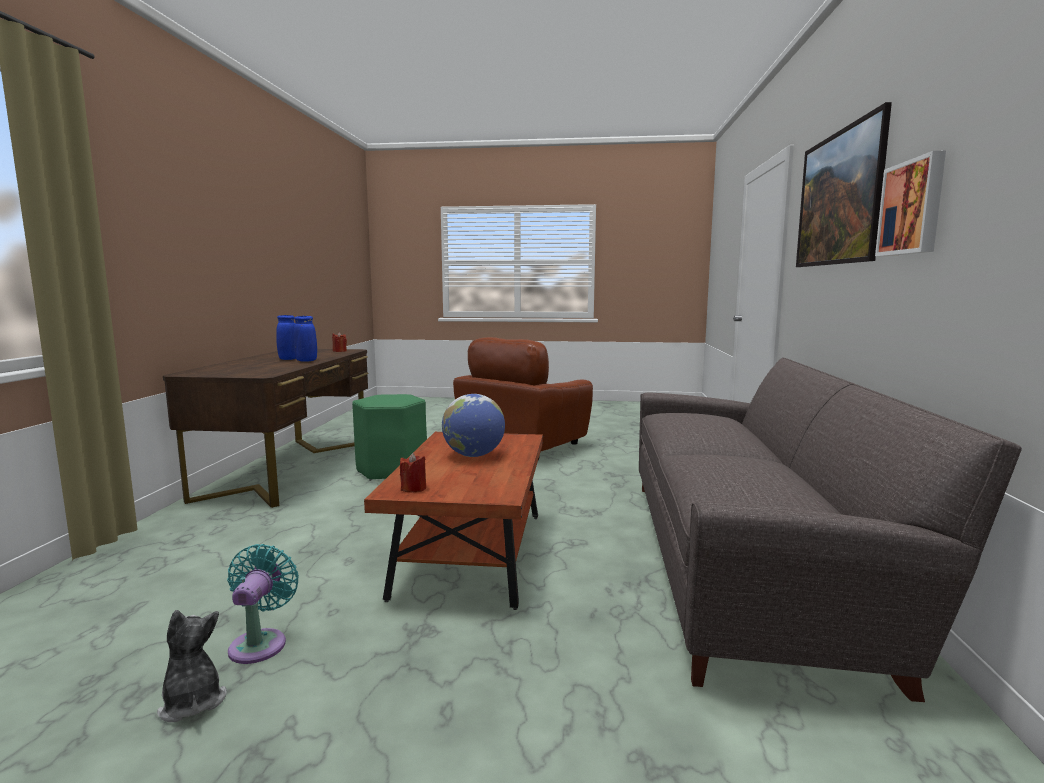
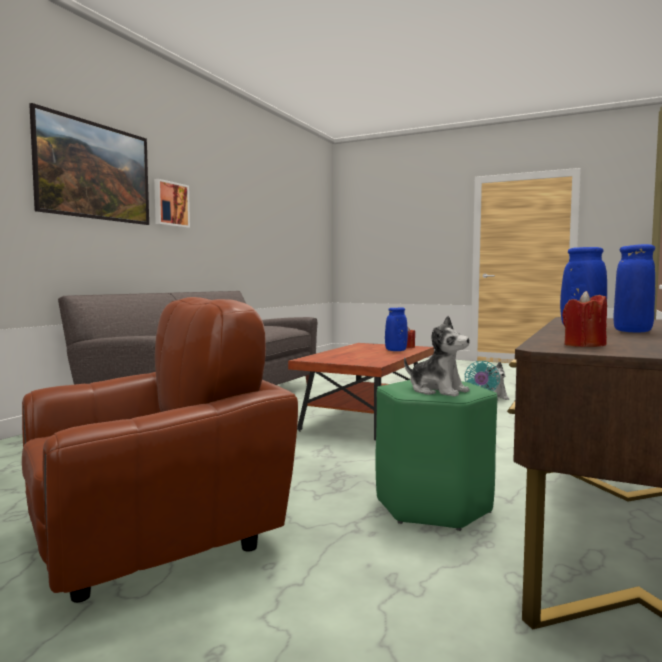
camera: 160 degrees left, 5 degrees down
(388, 396) = (437, 391): none -> plush toy
(431, 471) = (396, 350): none -> blue vase
(474, 455) = (362, 354): globe -> none

